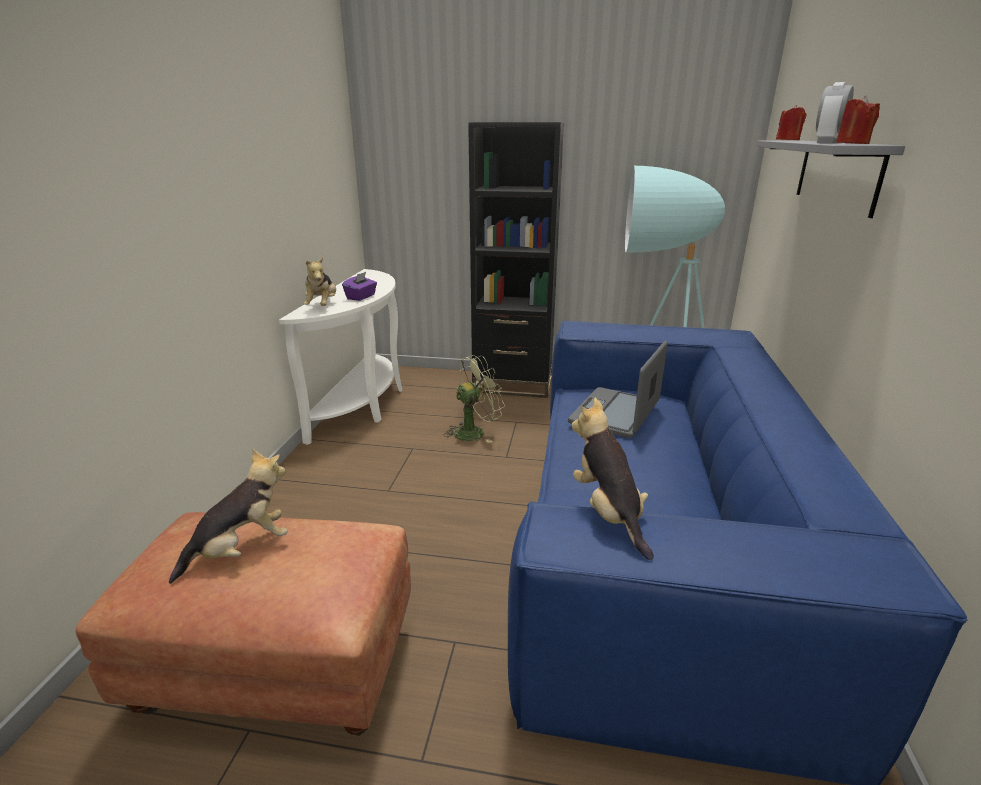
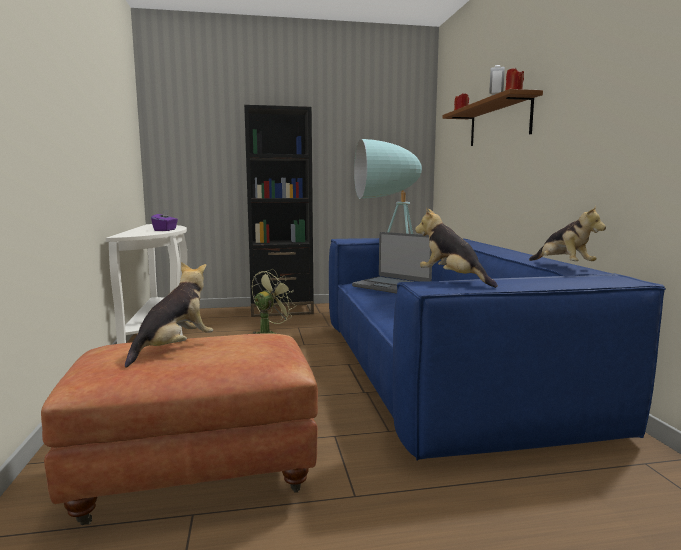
camera: 20 degrees left, 15 degrees down
(322, 306) = (136, 233): plush toy -> plush toy (563, 266)
(615, 414) = (392, 286): laptop -> laptop turned 60 degrees counterclockwise
(836, 174) = (499, 122): grey shelf -> brown shelf

